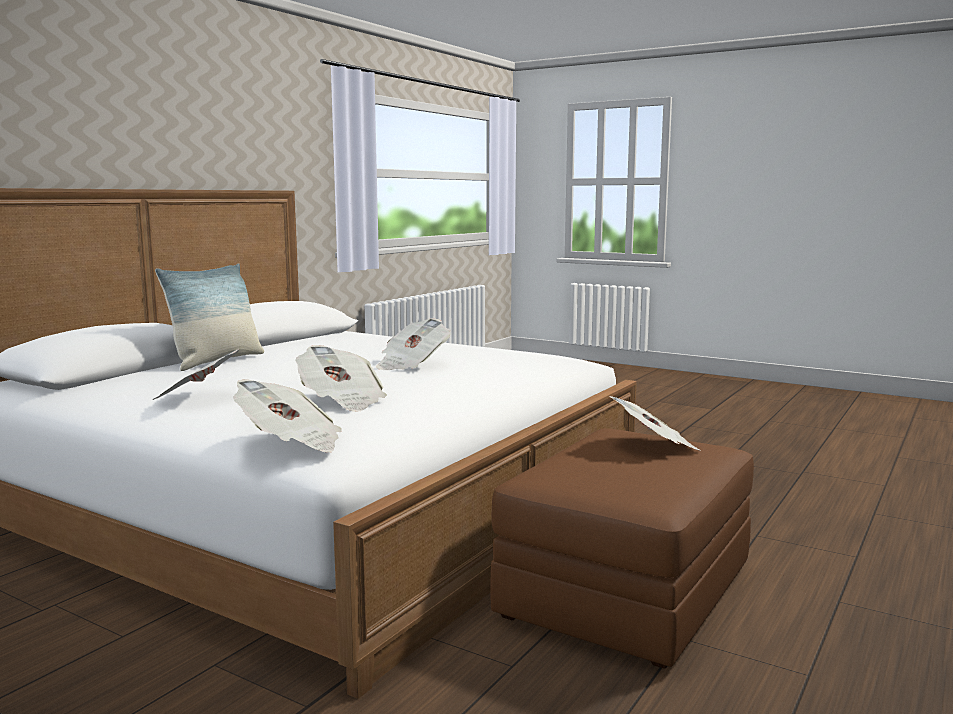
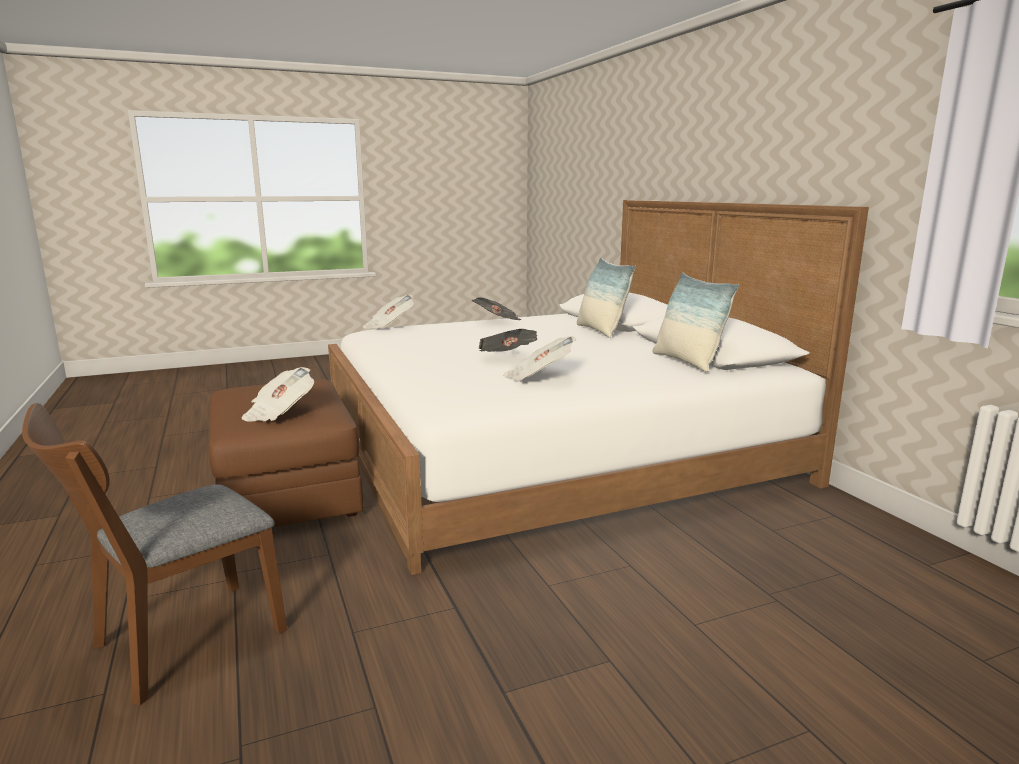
camera: 125 degrees right, 5 degrees up
(335, 336) = (687, 362): none -> pillow
(342, 401) = (439, 336): newspaper -> newspaper (538, 377)
(820, 516) = (177, 644): none -> brown chair

